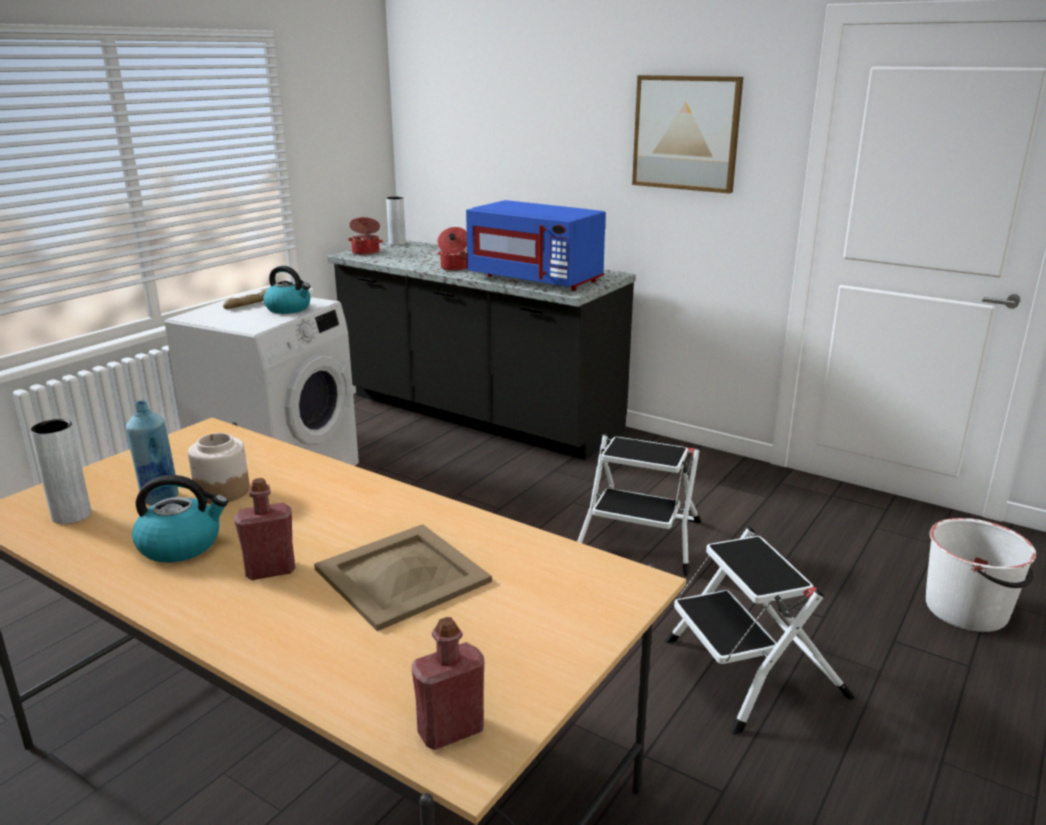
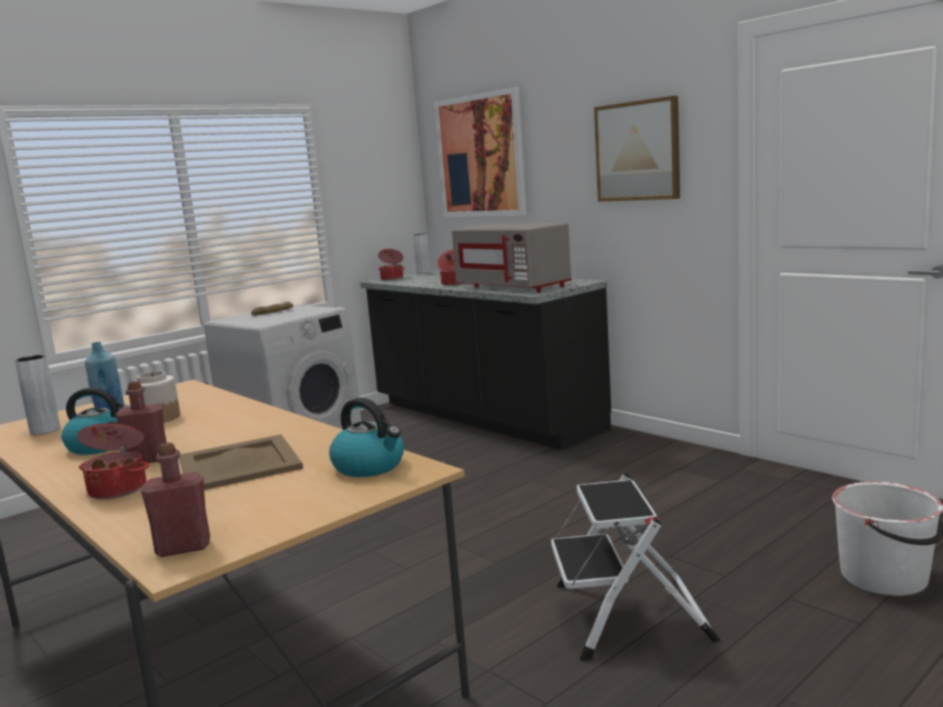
camera: 15 degrees right, 10 degrees down
(275, 627) = (119, 489): none -> cooking pot
(289, 309) = (300, 313): kettle -> kettle (370, 466)
(478, 111) = (480, 156): none -> picture
(536, 279) = (513, 287): blue microwave -> grey microwave
(641, 538) = (580, 508): step ladder -> none

